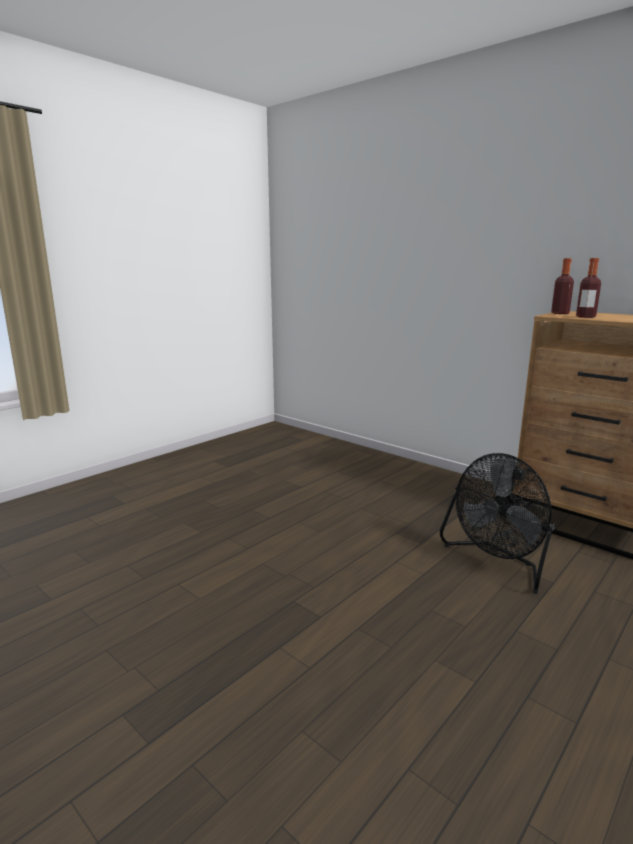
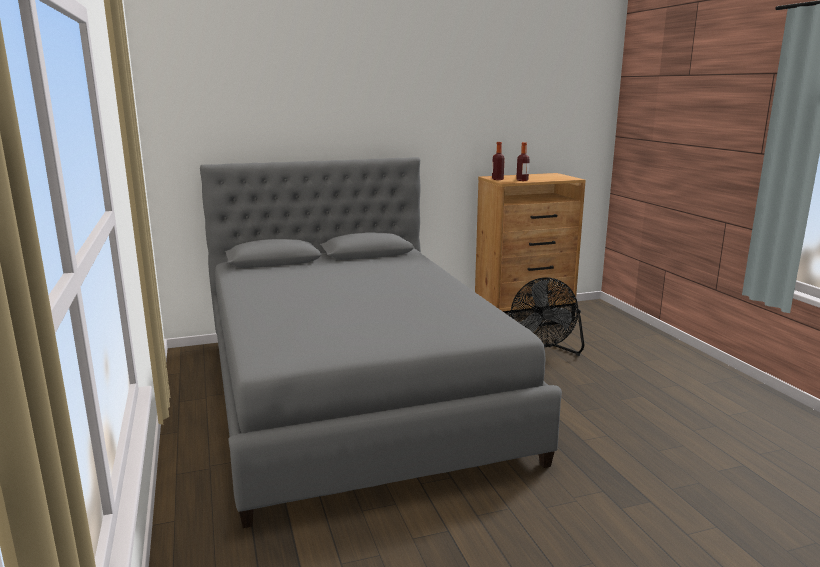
camera: 60 degrees left, 0 degrees up
(268, 494) = (354, 393): none -> grey bed

